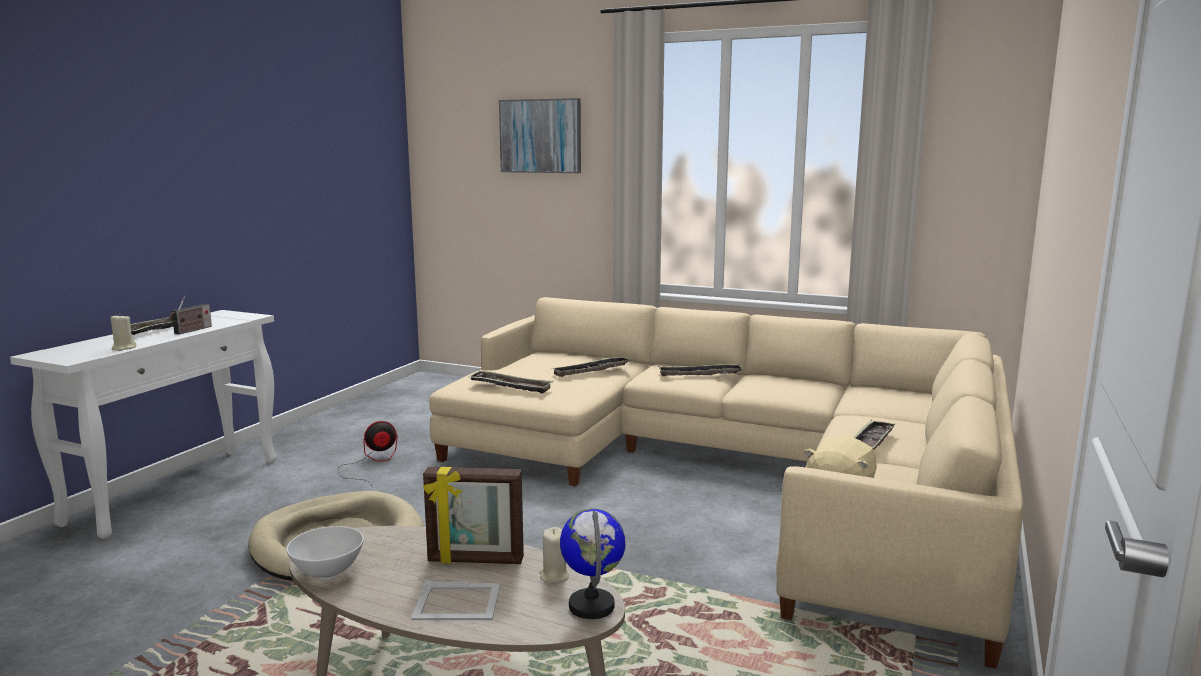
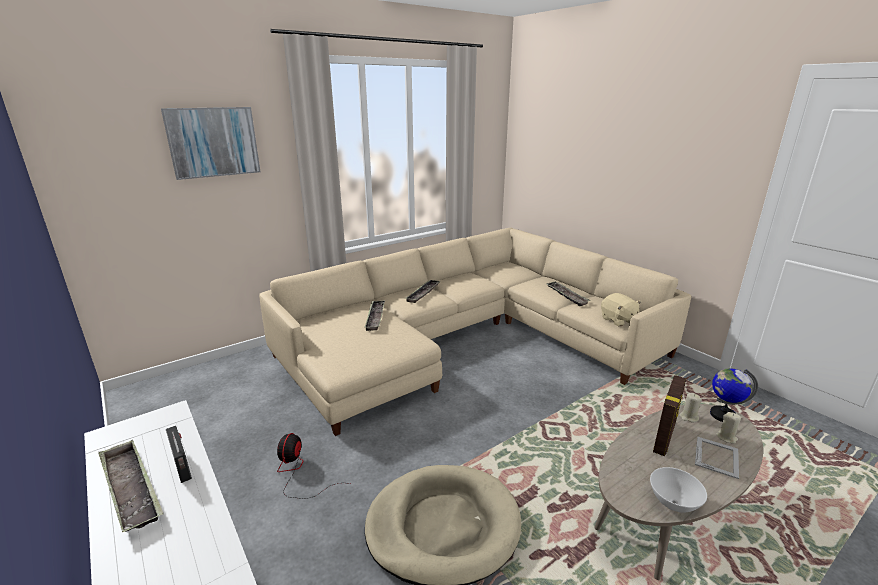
camera: 60 degrees left, 10 degrees up
(124, 348) = (213, 535): beige candle -> beige candle (726, 437)
(510, 386) = (369, 352): tray -> none

